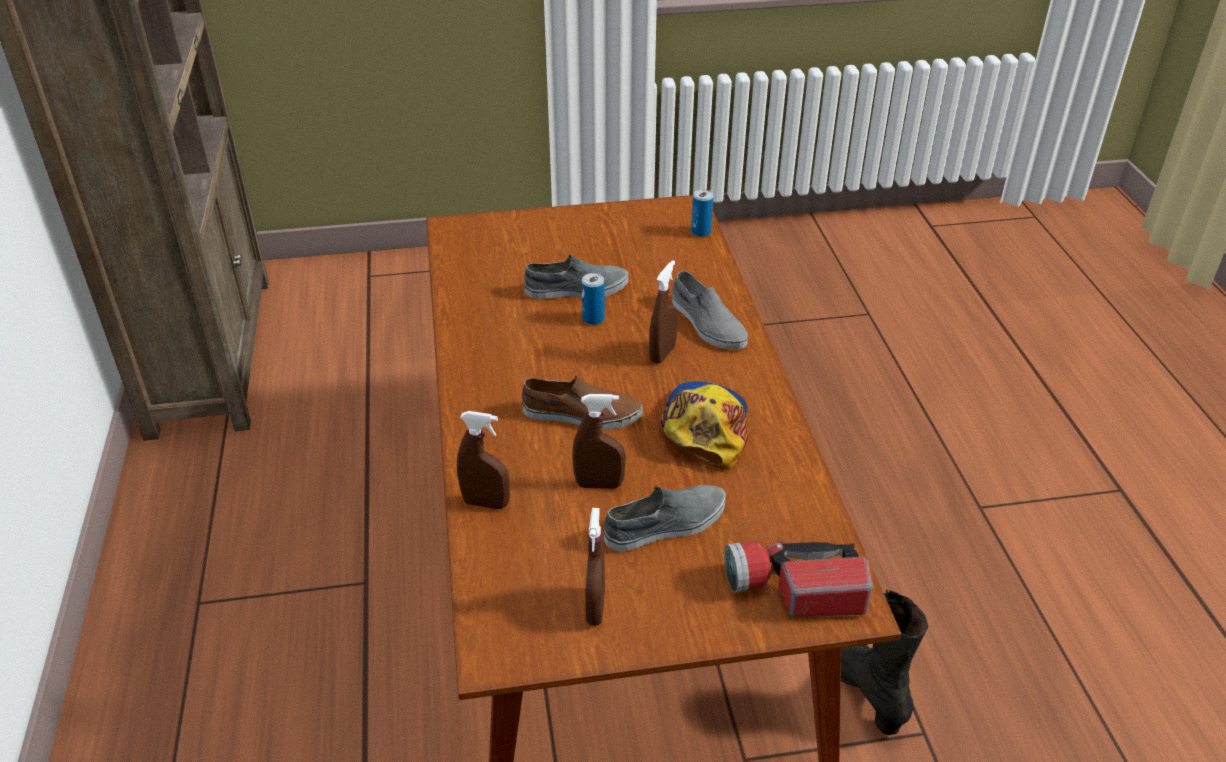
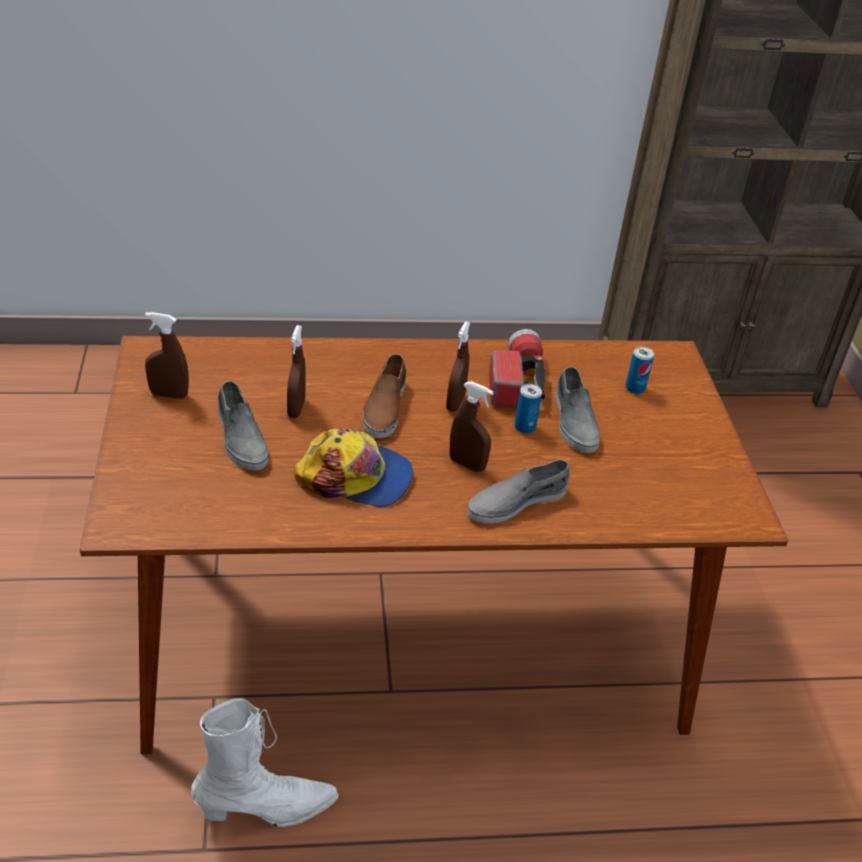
camera: 90 degrees right, 0 degrees up
(486, 503) = (290, 353): brown spray bottle -> brown spray bottle (455, 403)
(701, 232) = (696, 522): can -> can (635, 388)
(794, 590) = (147, 496): flashlight -> flashlight (516, 381)
(864, 688) = (267, 809): black boot -> white boot

